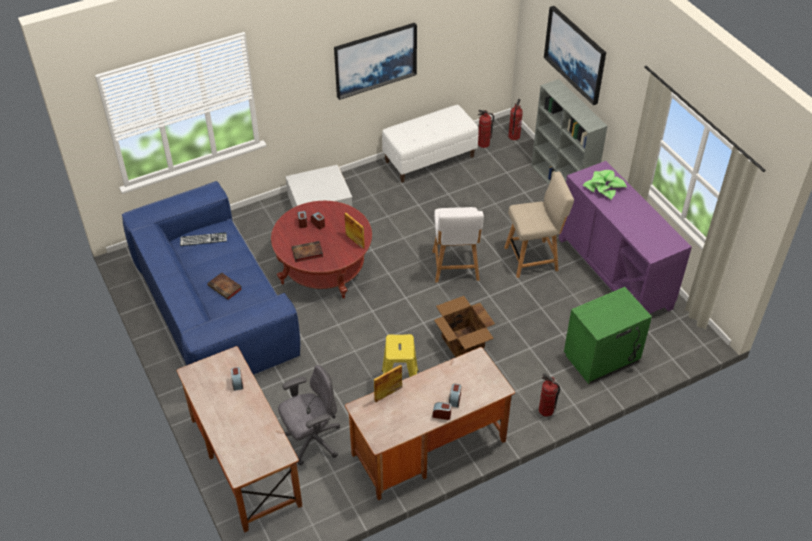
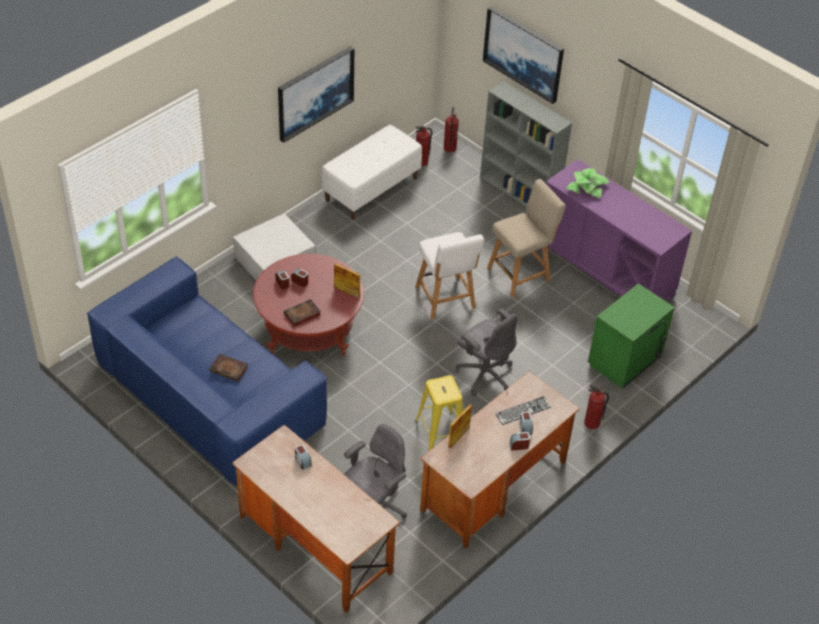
camera: 20 degrees left, 0 degrees up
(203, 239) = (180, 322): keyboard -> keyboard (523, 410)
(463, 342) = (484, 374): cardboard box -> grey office chair

